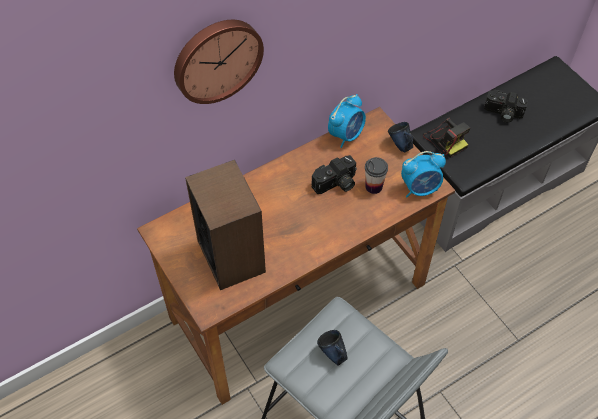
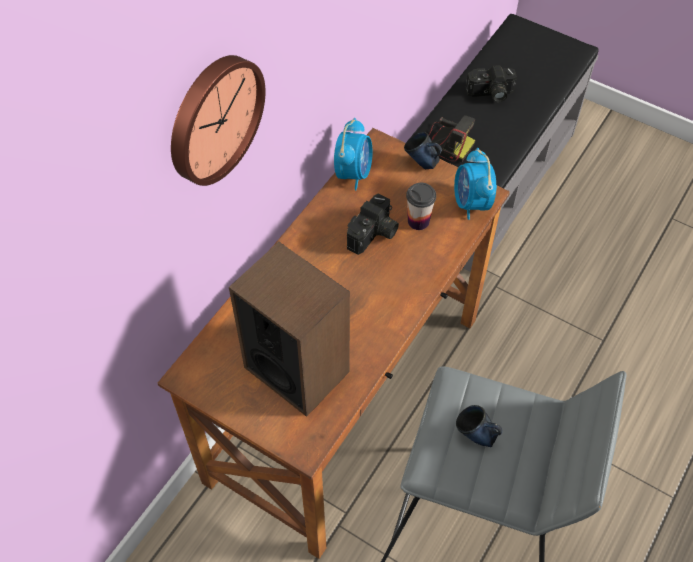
camera: 25 degrees left, 0 degrees up
(420, 188) = (471, 203): alarm clock -> alarm clock turned 120 degrees clockwise

